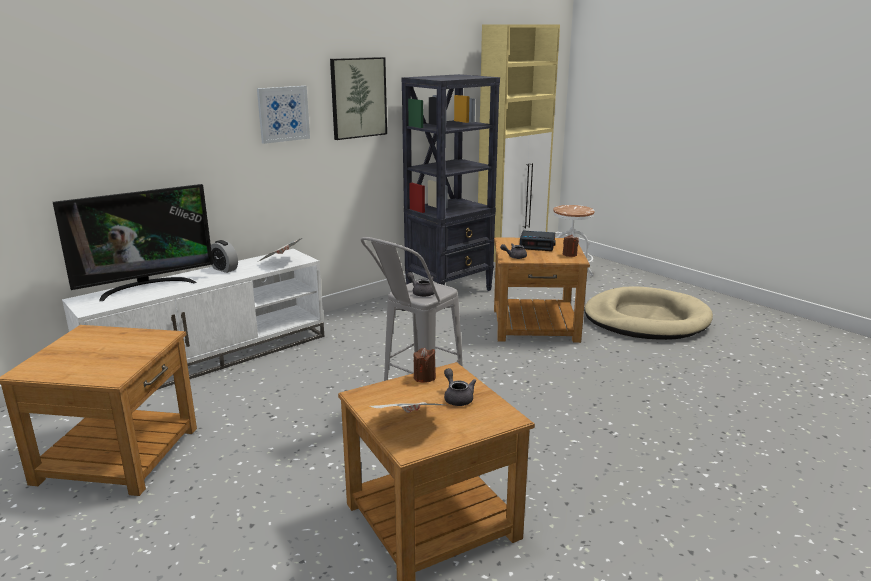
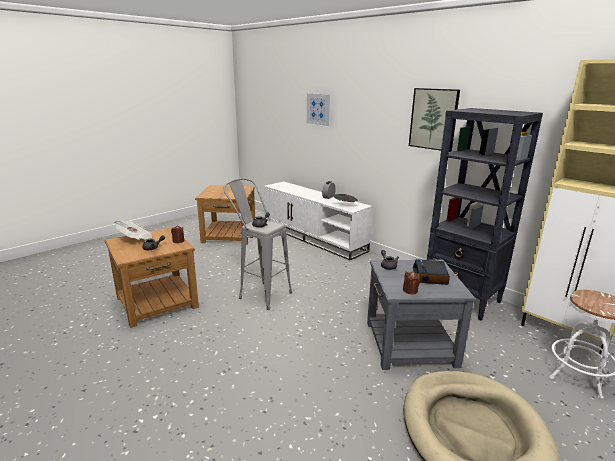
camera: 85 degrees right, 0 degrees up
(146, 287) = (299, 189): television -> none
(283, 114) = (380, 121): picture -> picture (318, 109)
(535, 325) = (410, 343): brown side table -> grey side table

